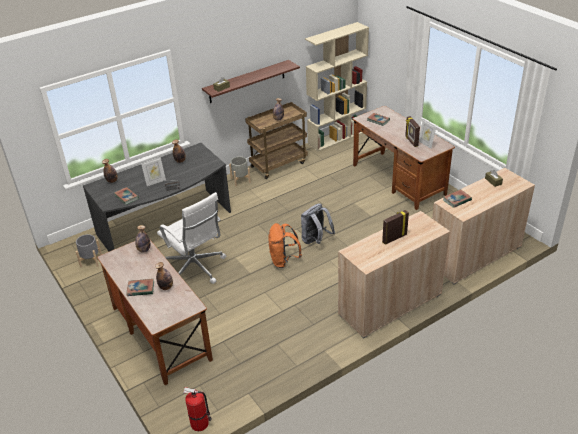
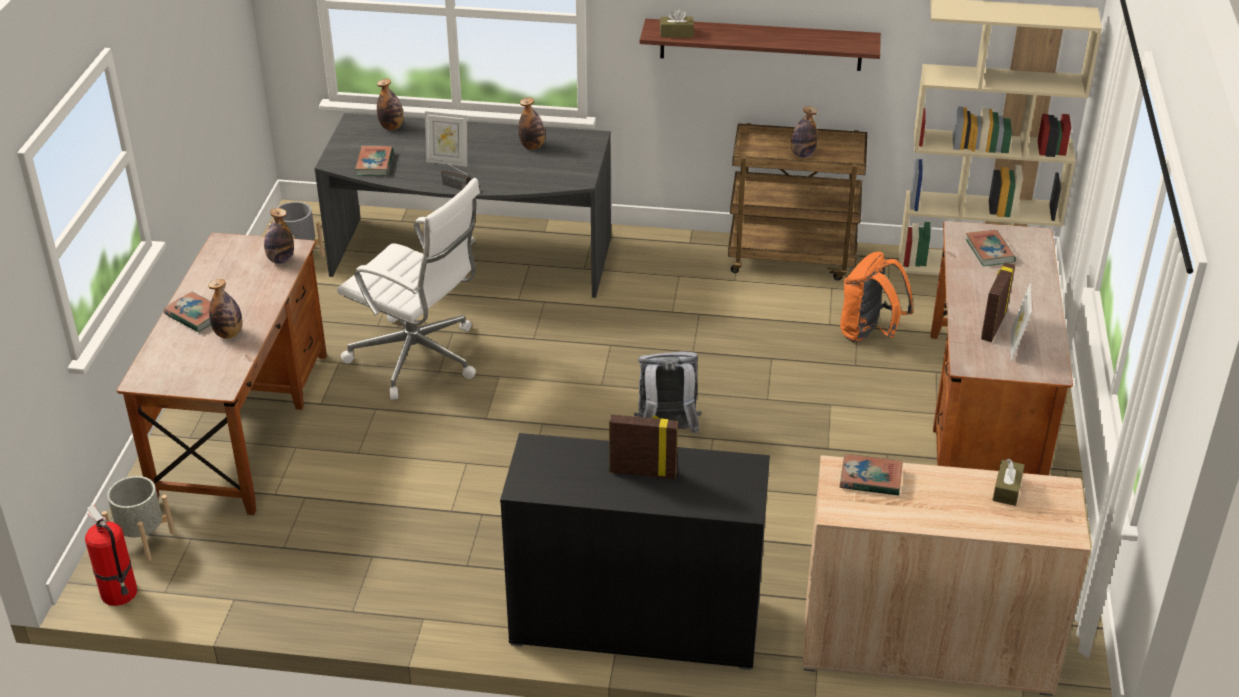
camera: 40 degrees right, 0 degrees up
(195, 269) = (418, 359): white office chair -> white office chair turned 60 degrees counterclockwise
(240, 180) = (686, 251): grey planter -> grey planter (143, 540)
(284, 260) = (566, 431): orange backpack -> orange backpack (869, 334)
(390, 304) = (636, 622): beige cabinet -> black cabinet

